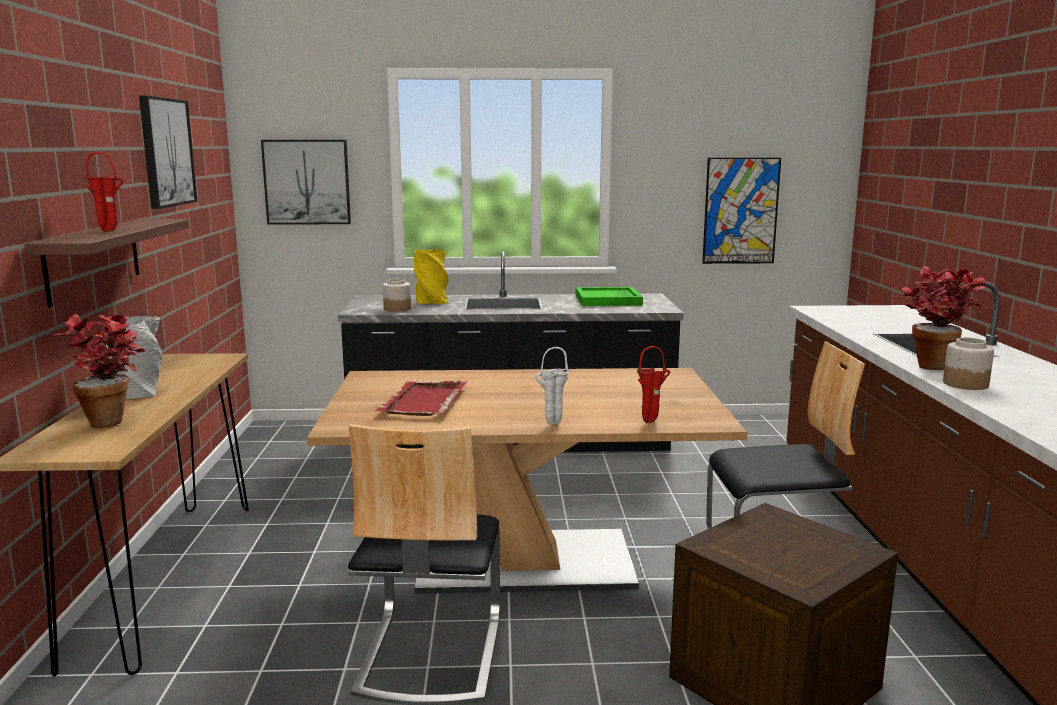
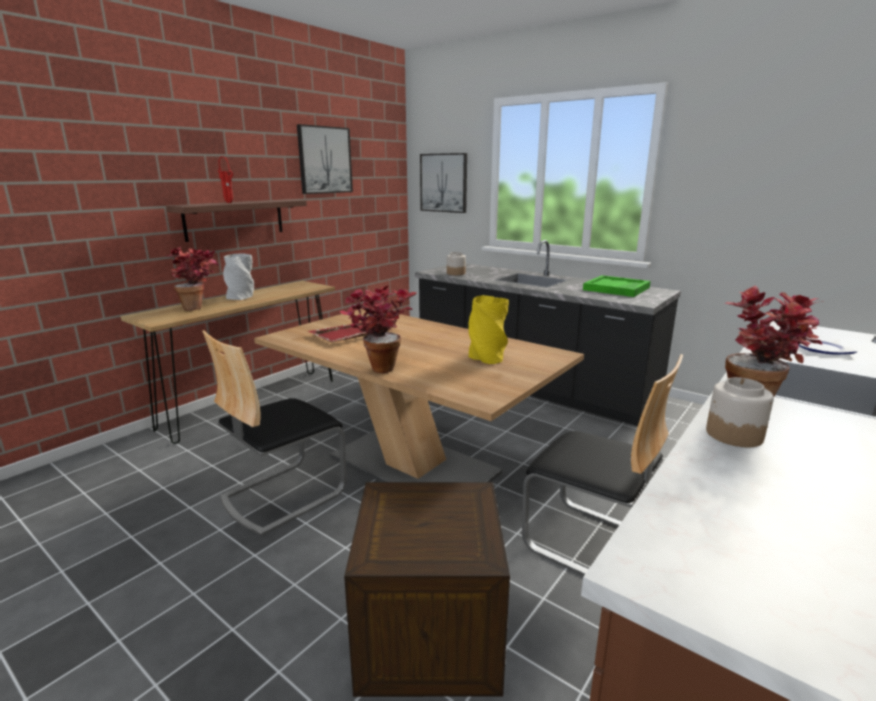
camera: 40 degrees right, 5 degrees up
(431, 301) = (489, 272): yellow vase -> yellow vase (486, 356)
(551, 424) = (378, 366): white vase -> potted plant
(651, 422) = (442, 384): red vase -> none
(740, 211) = (786, 220): picture -> none
(872, 320) = (820, 348): none -> plate

